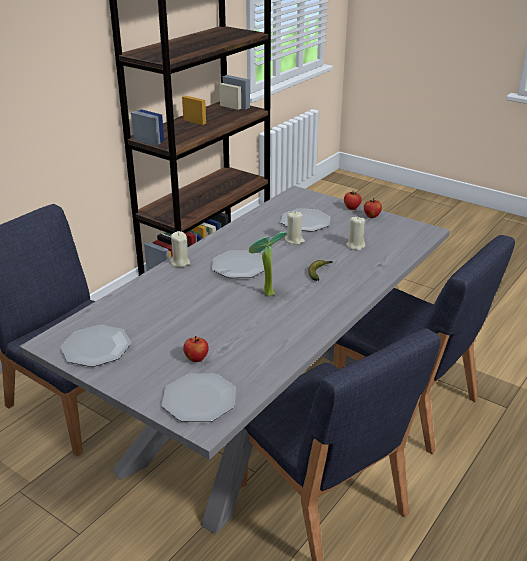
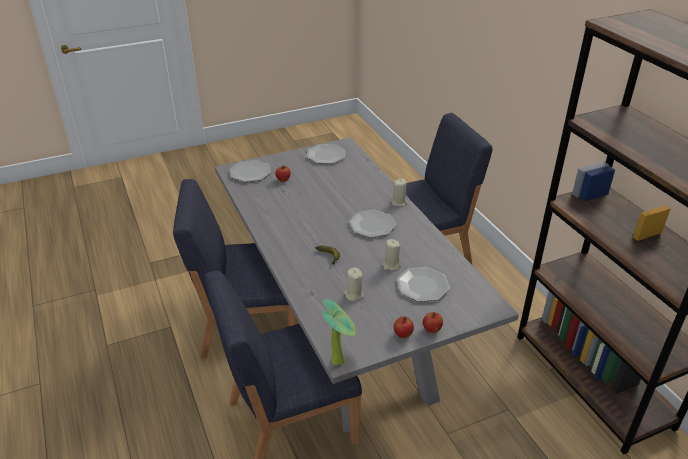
camera: 120 degrees right, 5 degrees up
(265, 293) = (325, 223): potted plant -> potted plant (339, 360)

